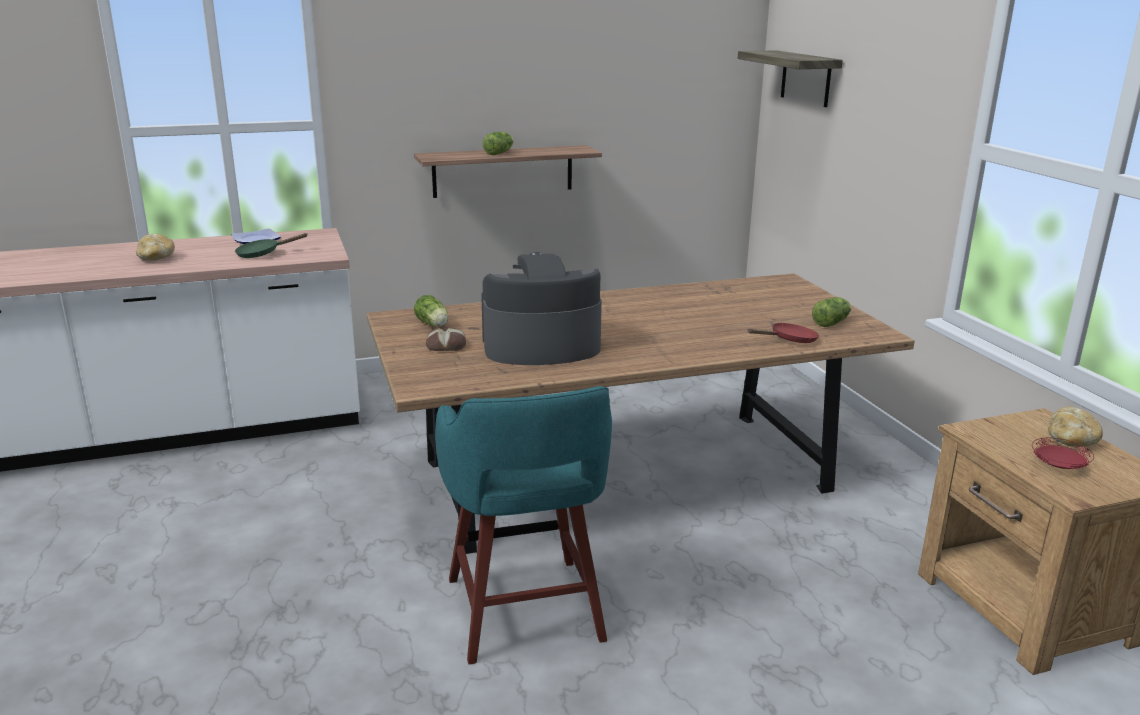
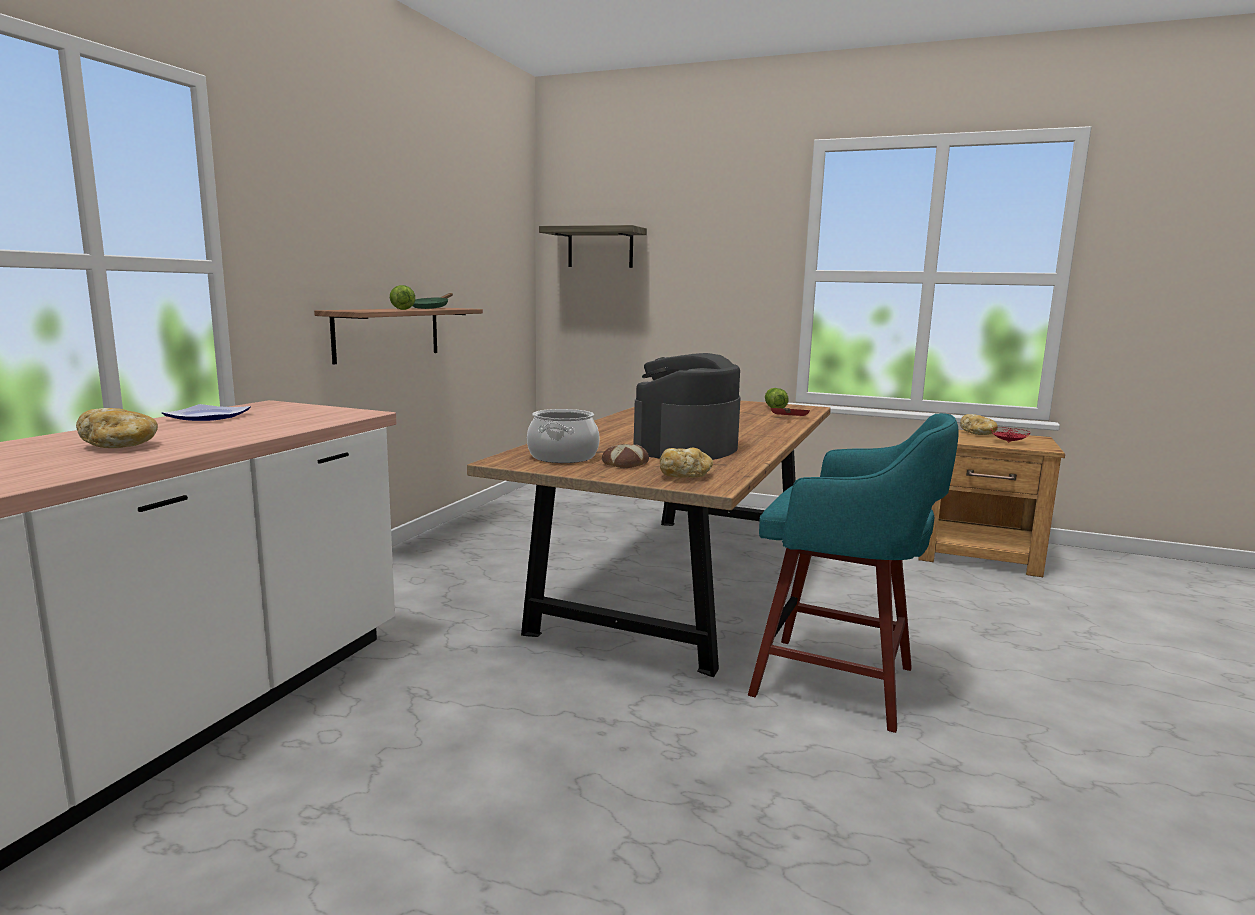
camera: 50 degrees left, 10 degrees down
(262, 254) = (273, 422): green frying pan -> green frying pan (431, 308)
(433, 325) = (562, 457): lettuce -> cooking pot
(436, 372) = (684, 476): none -> bread

